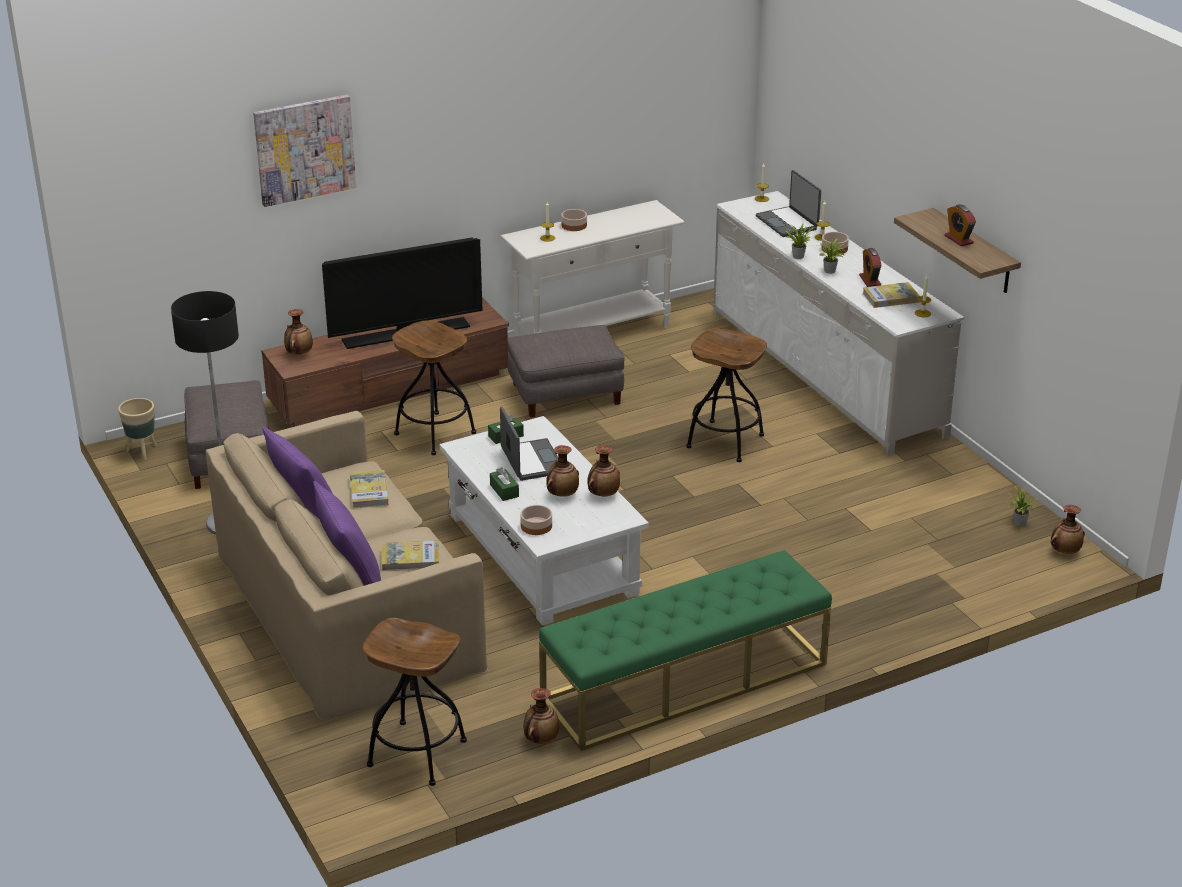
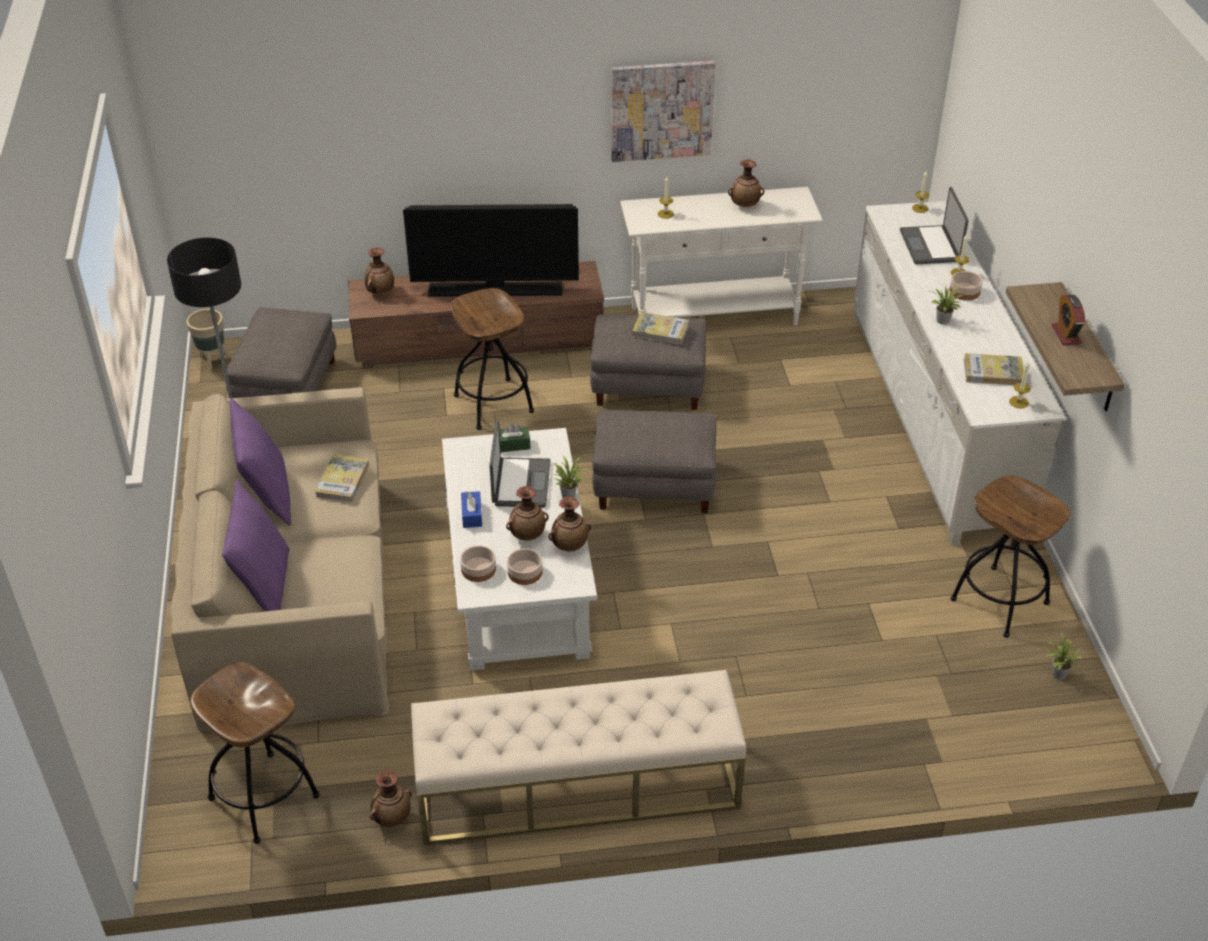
camera: 20 degrees right, 10 degrees up
(304, 149) = (397, 86): picture -> picture (661, 110)
(410, 558) = (335, 576): book -> book (660, 330)
(504, 491) = (472, 515): green tissue box -> blue tissue box
(573, 225) = (701, 203): bowl -> bowl (524, 572)
(617, 463) = (655, 483): none -> grey ottoman
(684, 682) = (577, 786): green bench -> beige bench
(725, 441) = (783, 483): brown stool -> brown stool (1000, 601)
(797, 256) = (917, 293): potted plant -> potted plant (568, 494)
(870, 280) = (981, 343): alarm clock -> none
(1065, 551) = (1092, 729): vase -> vase (745, 205)

